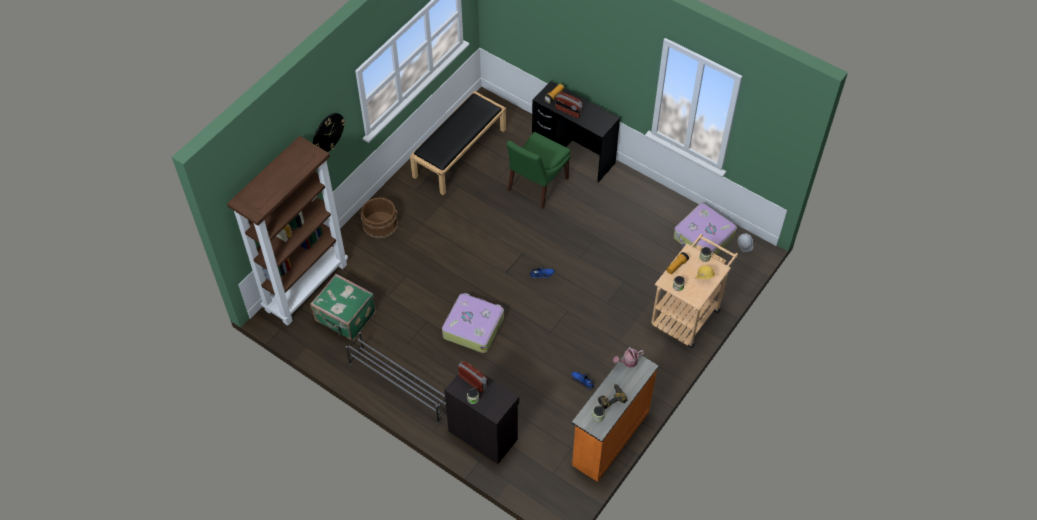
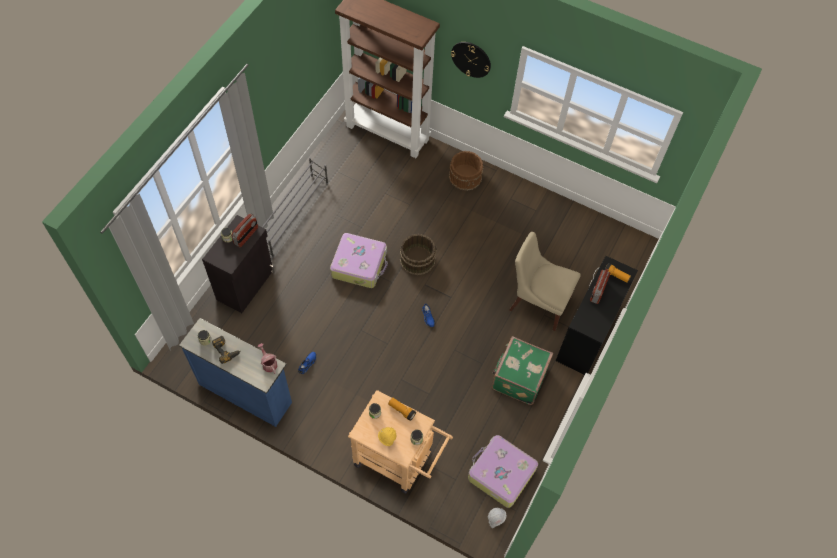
camera: 80 degrees right, 5 degrees up
(345, 317) = (359, 165): green suitcase -> green suitcase (518, 378)
(459, 152) = (566, 229): black bench -> none
(474, 276) = (417, 259): none -> brown bucket
(536, 186) = (538, 302): green chair -> beige chair
(609, 438) = (245, 392): orange dresser -> blue dresser

